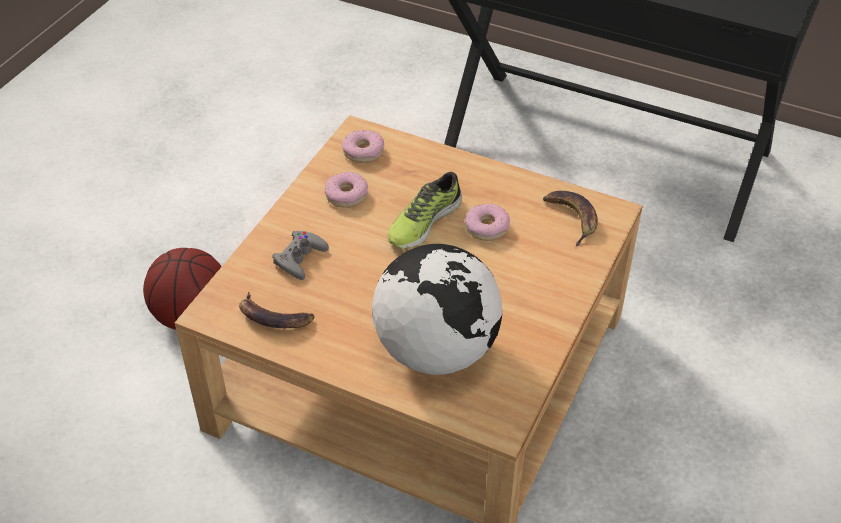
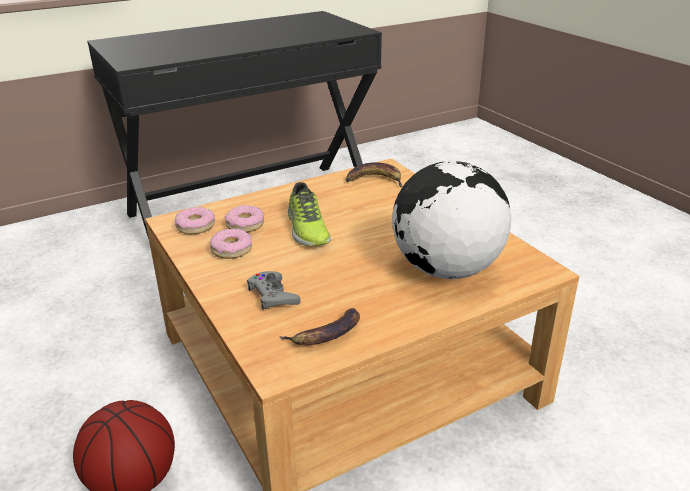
camera: 55 degrees left, 15 degrees down
(486, 227) = (345, 209): donut -> donut (245, 225)

